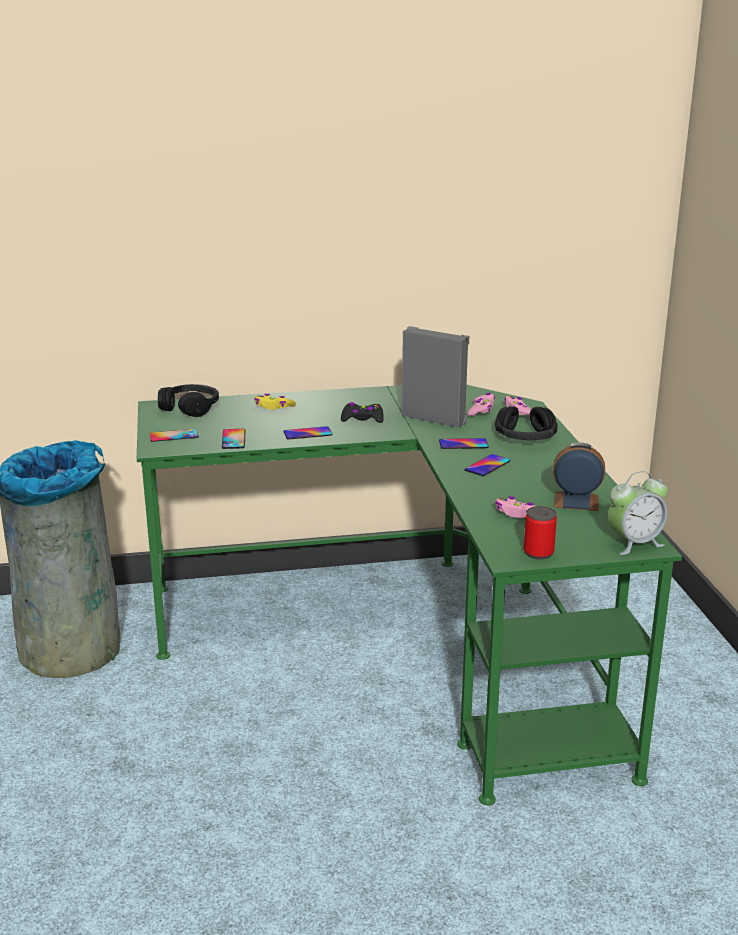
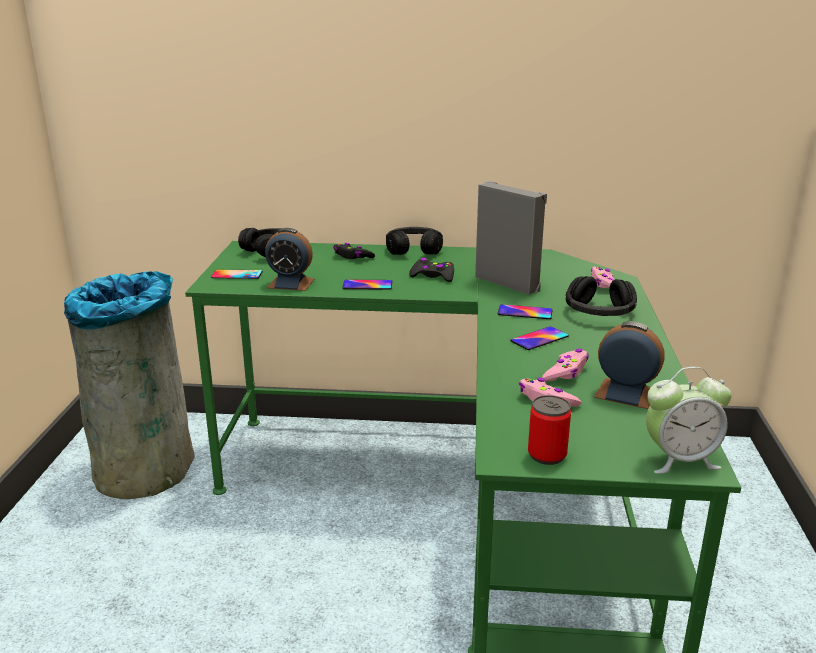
camera: 15 degrees right, 0 degrees up
(233, 439) = (290, 283): phone -> alarm clock
(273, 407) = (352, 257): yellow game controller -> black game controller
(327, 394) = (414, 249): none -> black headphones
(481, 410) = (564, 279): pink game controller -> pink game controller (566, 372)

